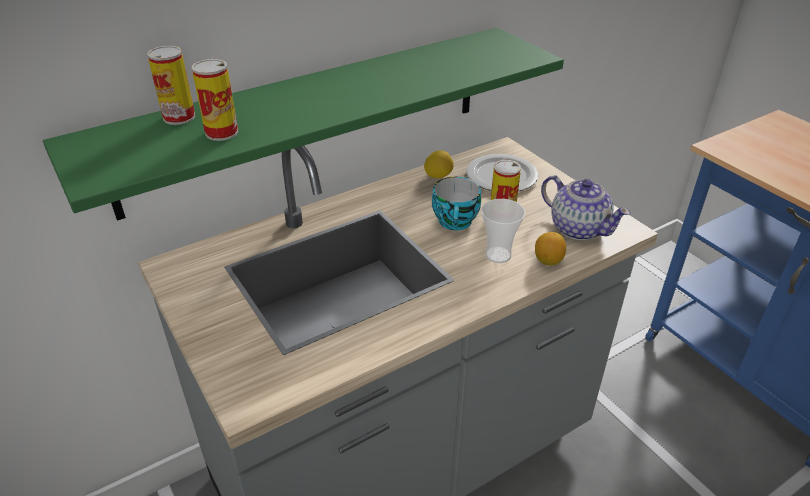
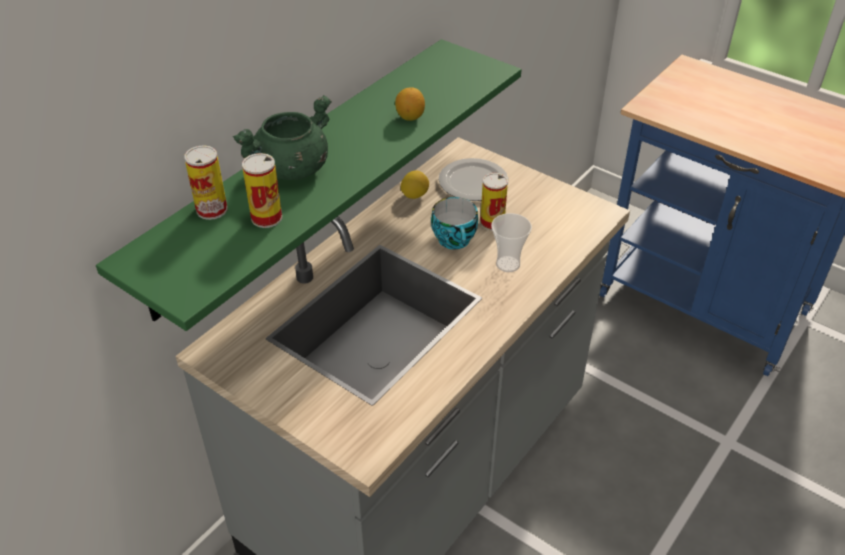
camera: 20 degrees left, 5 degrees up
(278, 99) = (292, 169): none -> green cooking pot
(548, 261) = (552, 259): lemon -> lemon (410, 117)
(578, 228) = (563, 221): teapot -> none

